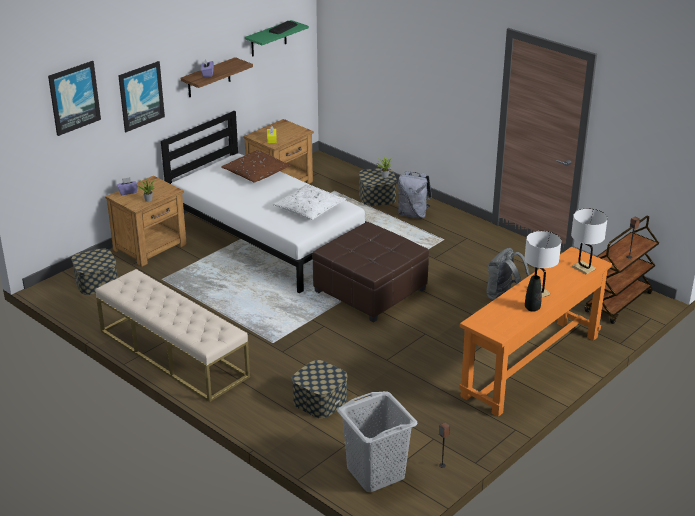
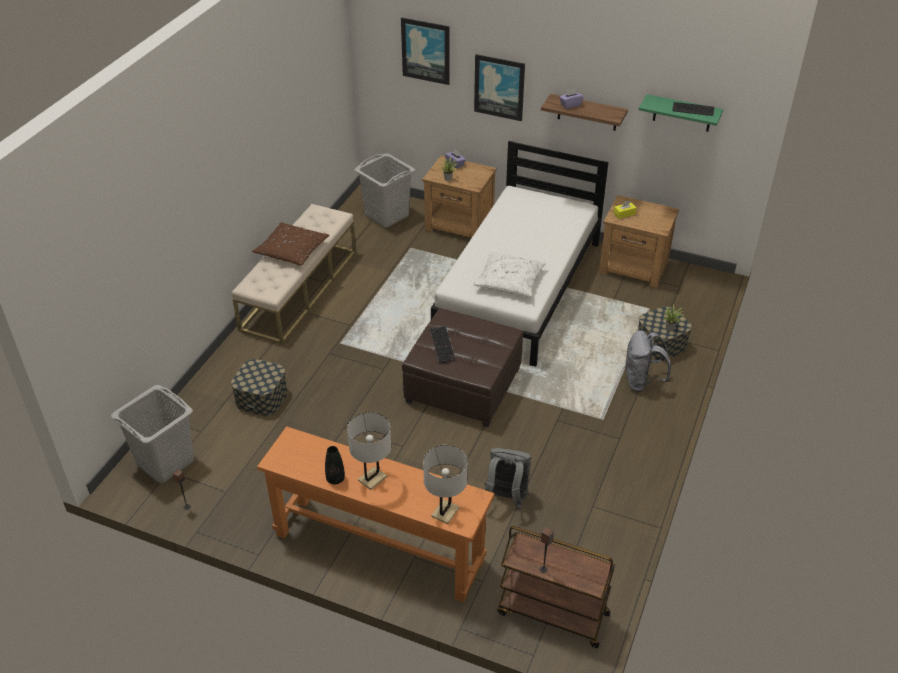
camera: 70 degrees right, 10 degrees up
(96, 282) = (387, 215): storage box -> grey laundry basket
(256, 173) = (560, 227): brown pillow -> brown pillow (292, 250)
(364, 258) = (443, 345): none -> keyboard

